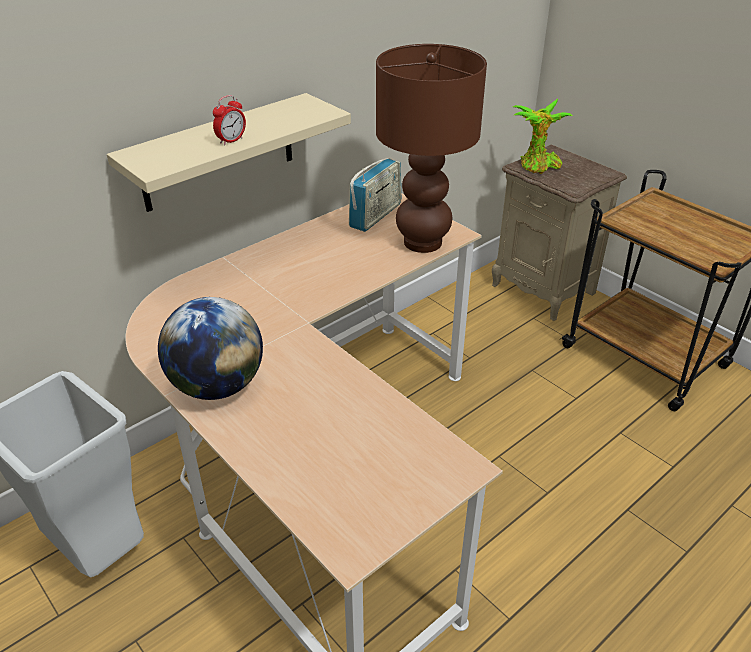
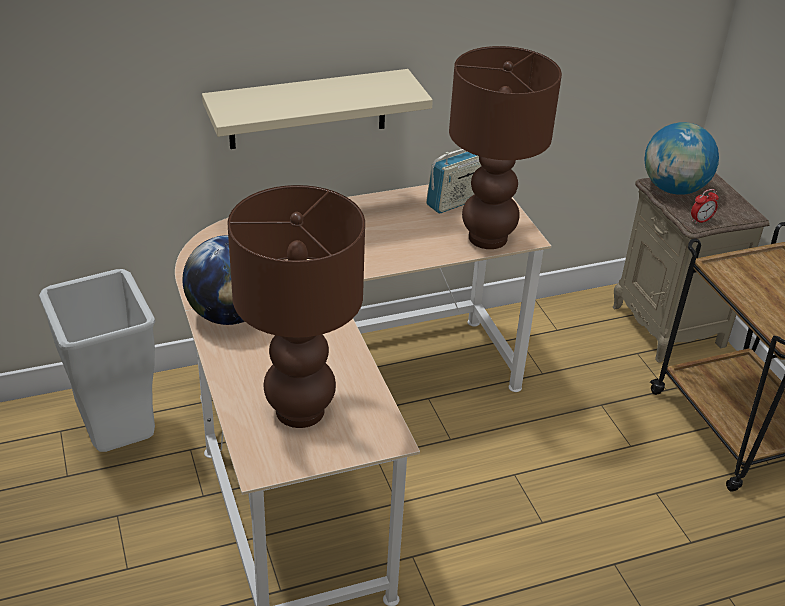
camera: 20 degrees right, 0 degrees up
(231, 141) = (309, 104): alarm clock -> alarm clock (701, 220)
(355, 469) = (300, 411): none -> brown table lamp
(537, 167) = (674, 189): potted plant -> globe

